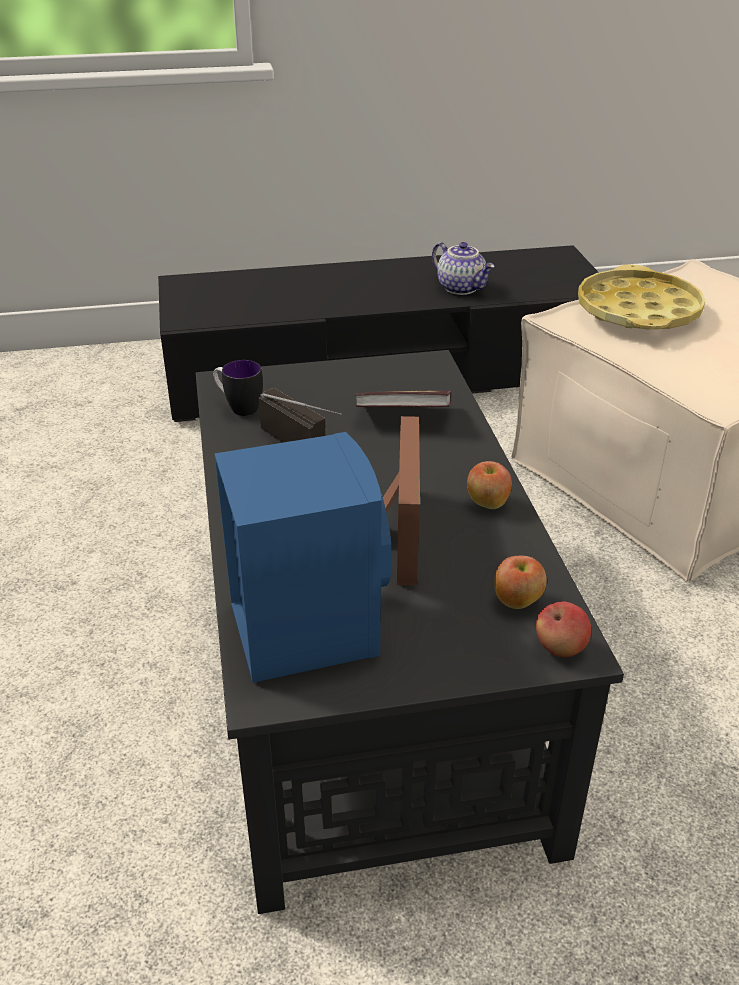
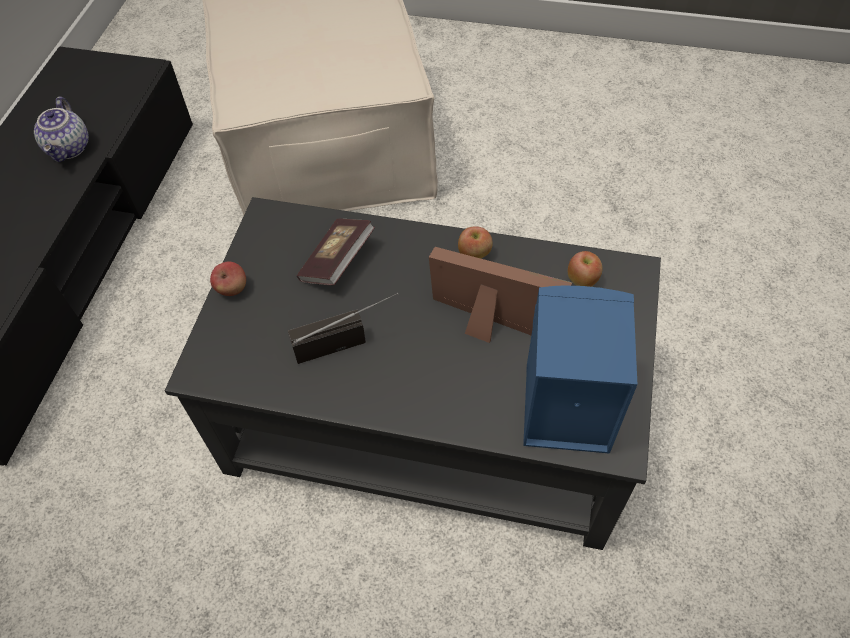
camera: 65 degrees left, 20 degrees up
(238, 407) = (252, 371): mug -> none
(462, 288) = (70, 148): teapot -> teapot turned 105 degrees clockwise
(560, 648) = (631, 277): apple -> apple (232, 289)
(638, 311) = (264, 64): yellow tray -> none

